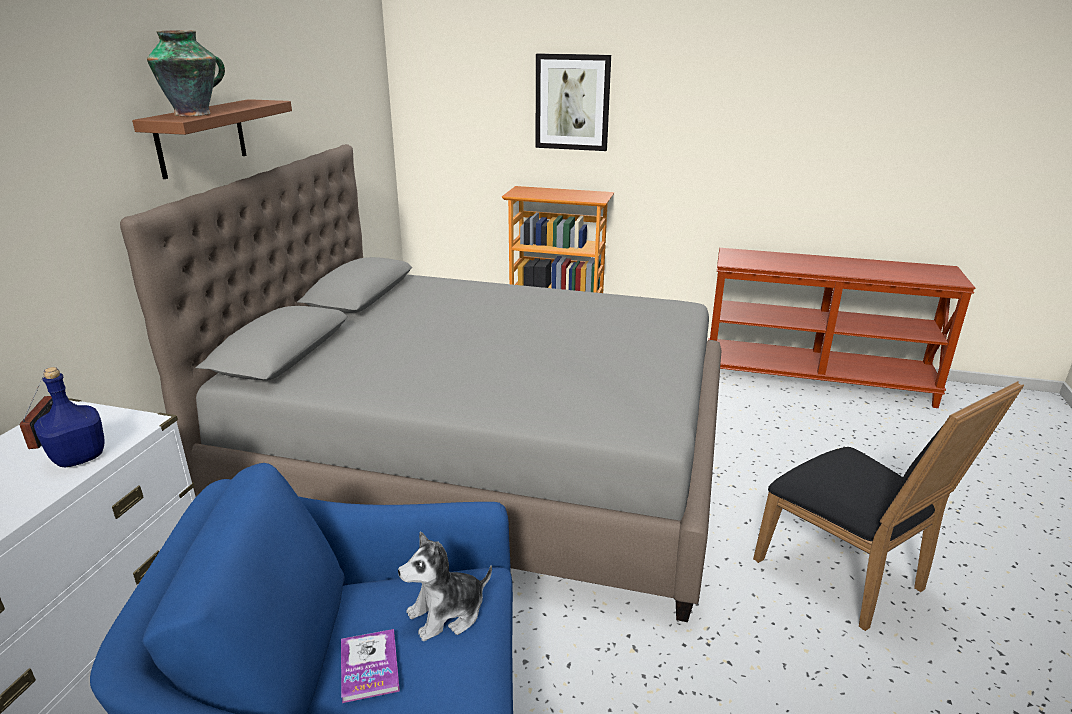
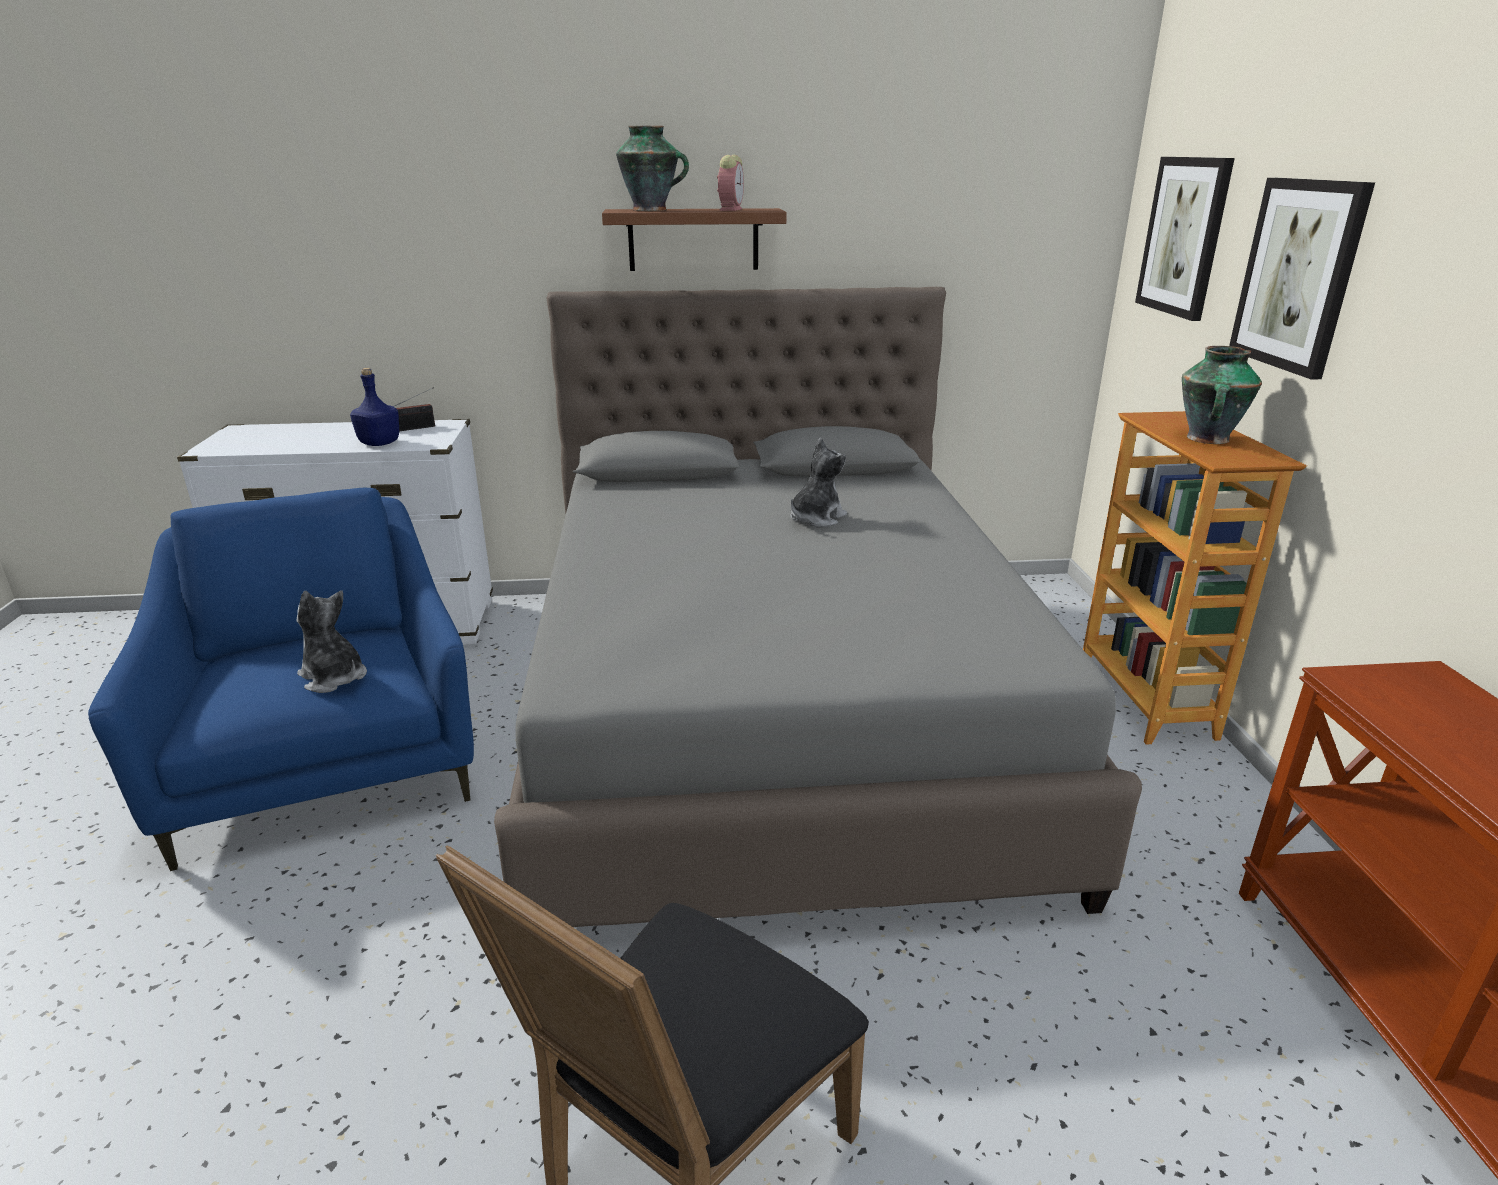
camera: 70 degrees right, 0 degrees up
(240, 104) = (730, 209): none -> alarm clock
(369, 666) = (270, 658): book -> none
(452, 318) = (816, 518): none -> plush toy
(462, 89) = (1184, 236): none -> picture
(564, 194) = (1207, 439): none -> vase

